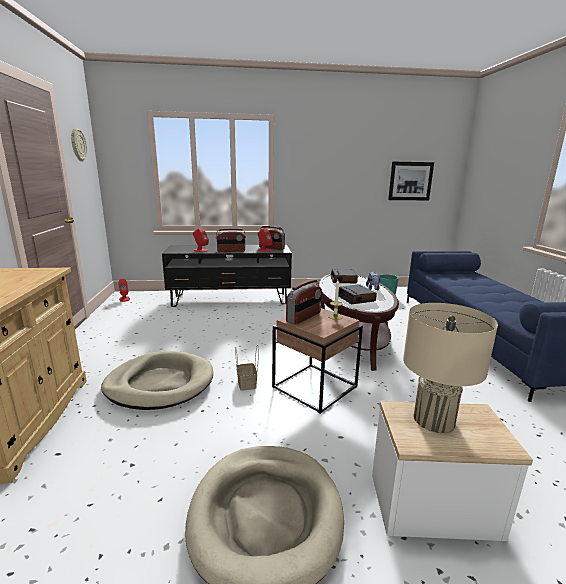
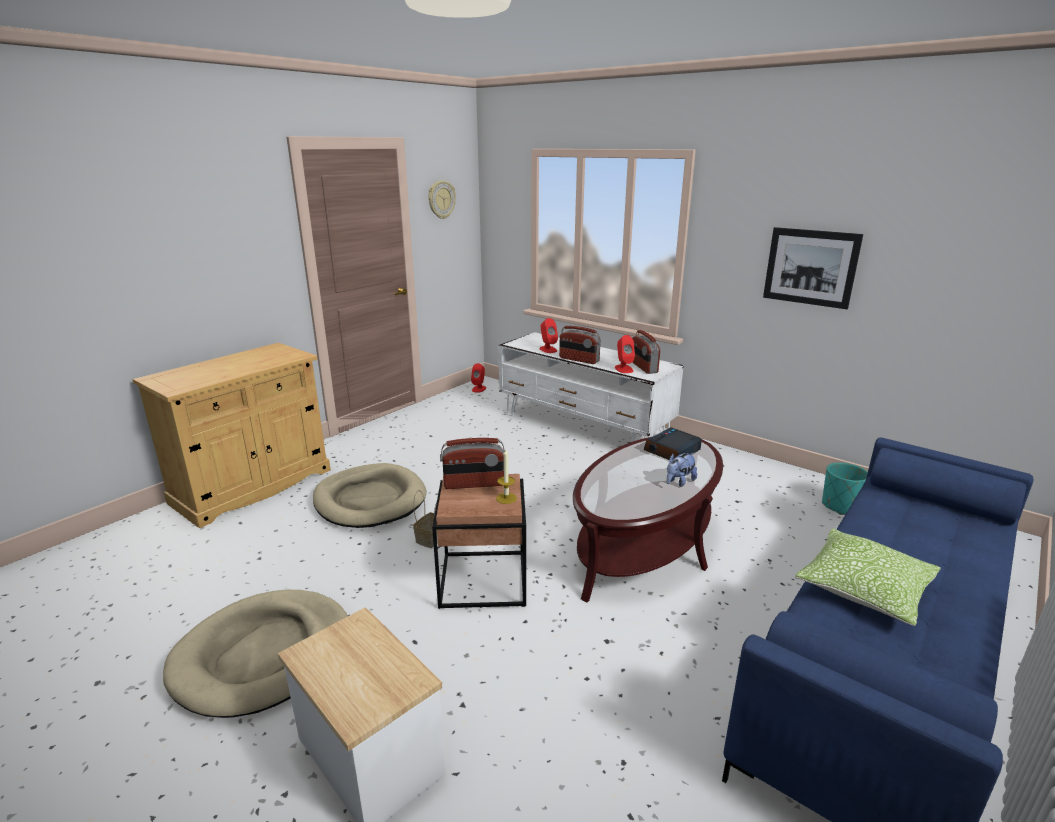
camera: 45 degrees right, 5 degrees up
(230, 299) = (583, 427): black tv stand -> white tv stand
(356, 298) = (617, 486): alarm clock -> none
(410, 181) = (966, 286): picture -> picture (810, 267)
(434, 420) = (361, 653): beige table lamp -> none
(494, 299) = (864, 588): none -> pillow

